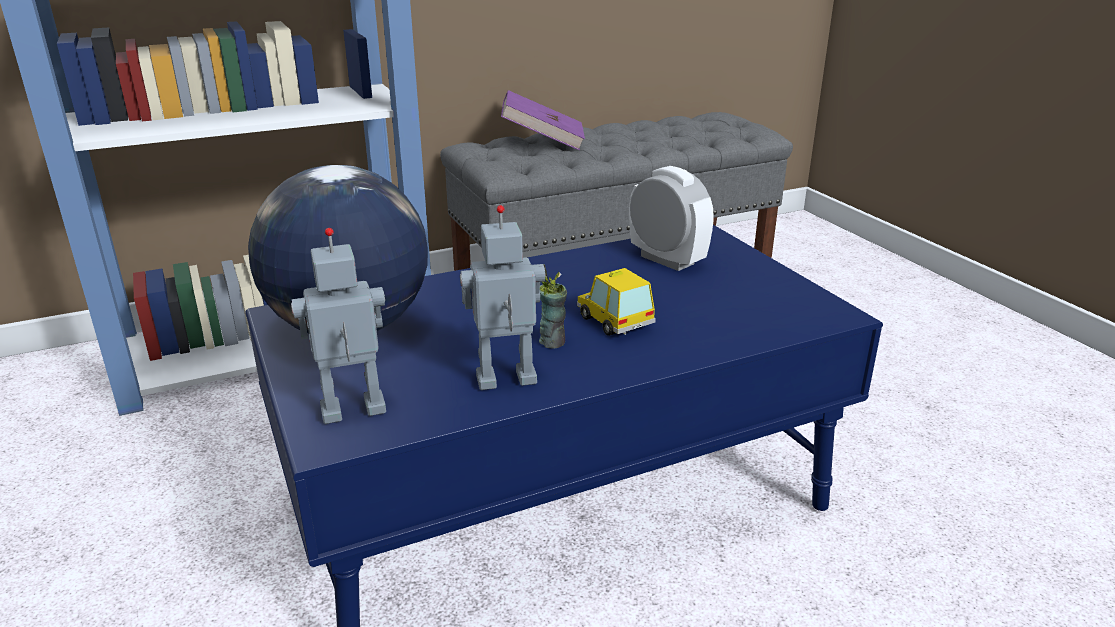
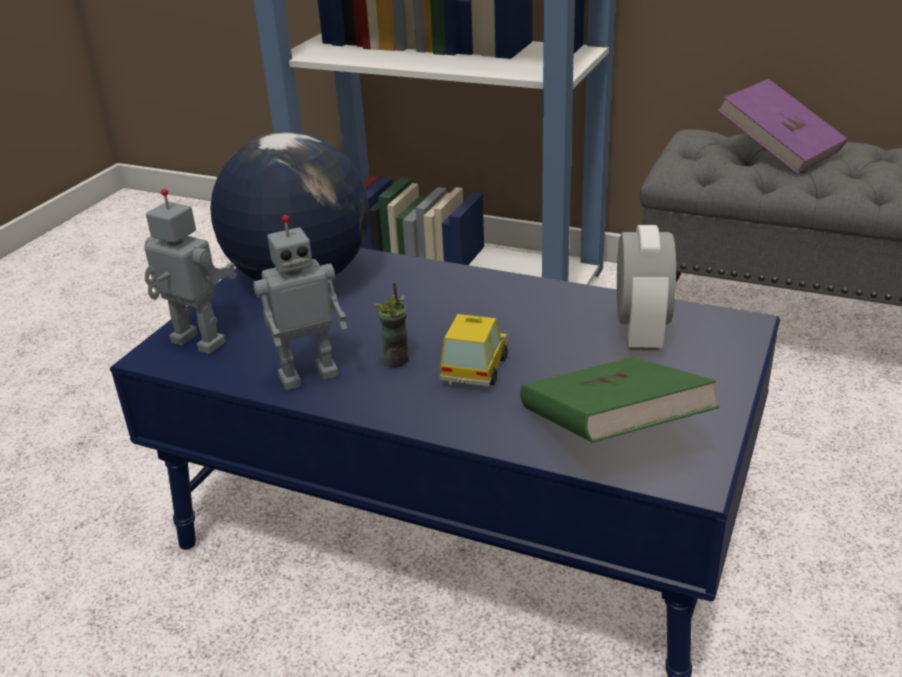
camera: 50 degrees right, 5 degrees up
(506, 382) = (308, 375): toy robot -> toy robot turned 120 degrees clockwise
(760, 314) = (610, 433): none -> green book

